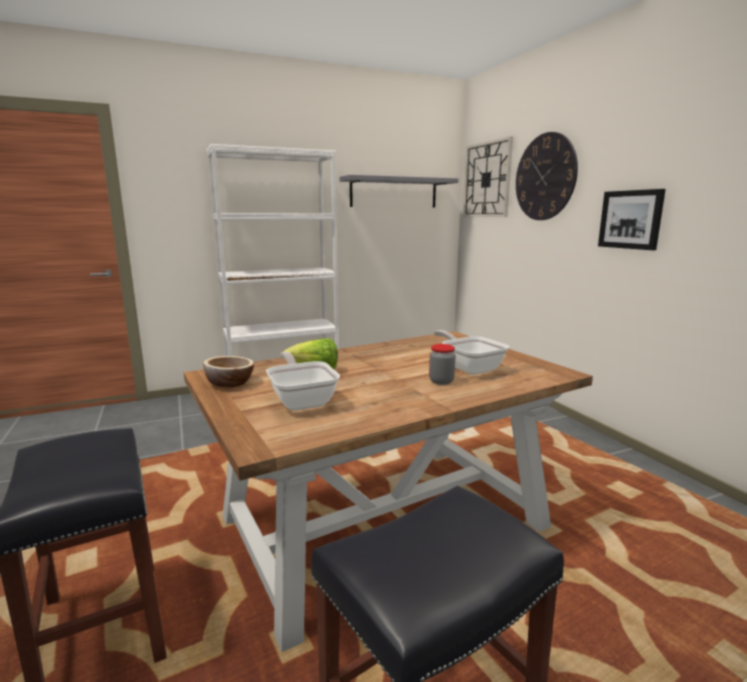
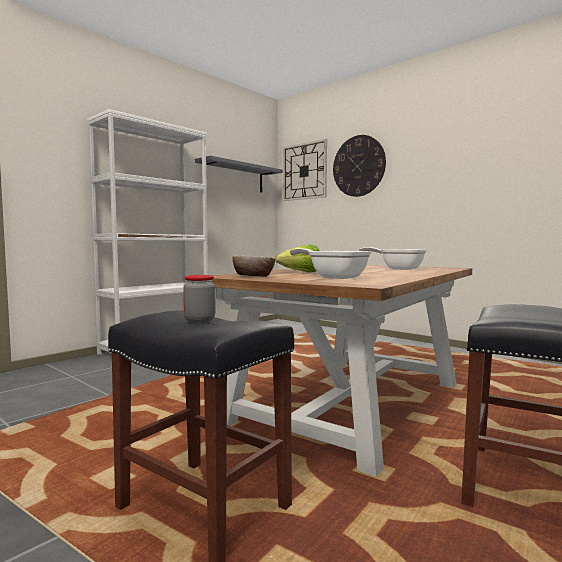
camera: 25 degrees left, 10 degrees down
(441, 381) = (398, 271): jar -> jar (199, 320)
(630, 219) = (431, 189): picture -> none

